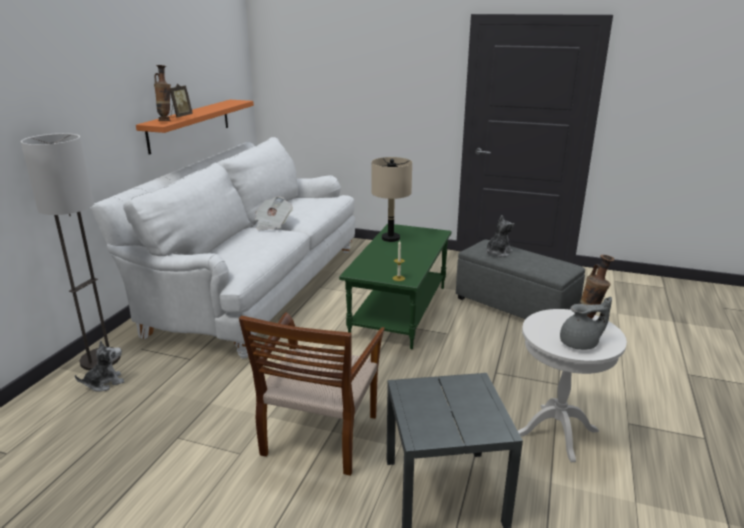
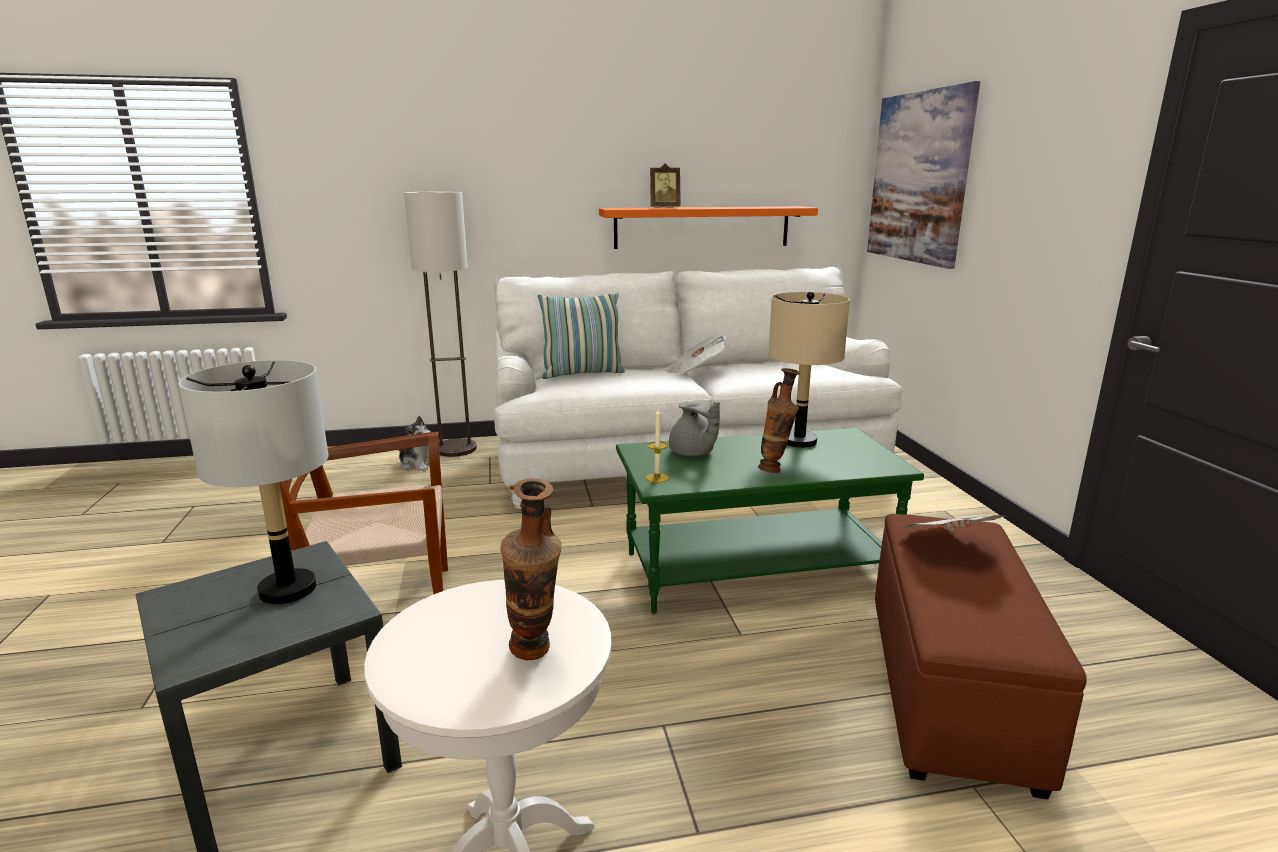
camera: 60 degrees right, 5 degrees down
(166, 121) = (631, 208): vase -> vase (776, 470)
(222, 251) = (582, 374): none -> pillow
(306, 77) = (918, 178): none -> picture
(443, 396) = (287, 590): none -> grey table lamp
(498, 252) = (945, 545): plush toy -> newspaper
(515, 307) = (949, 690): grey ottoman -> brown ottoman
(580, 344) = (436, 658): grey teapot -> grey teapot (692, 453)

